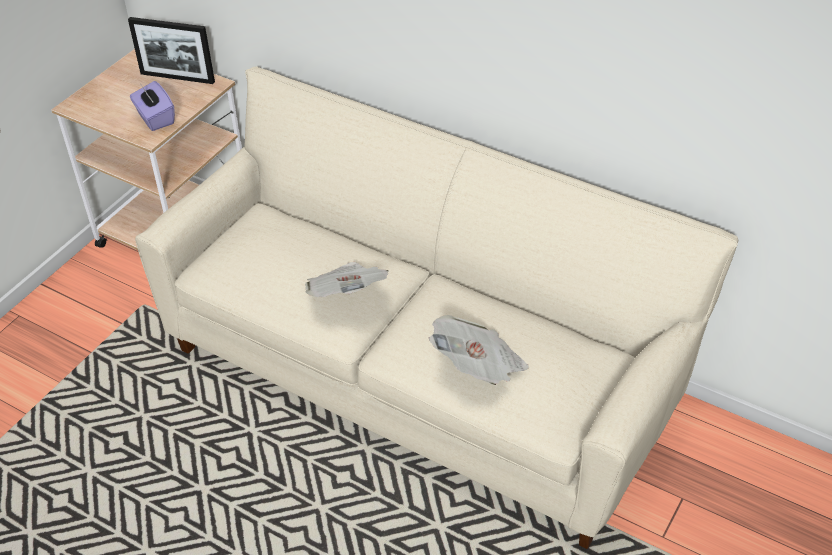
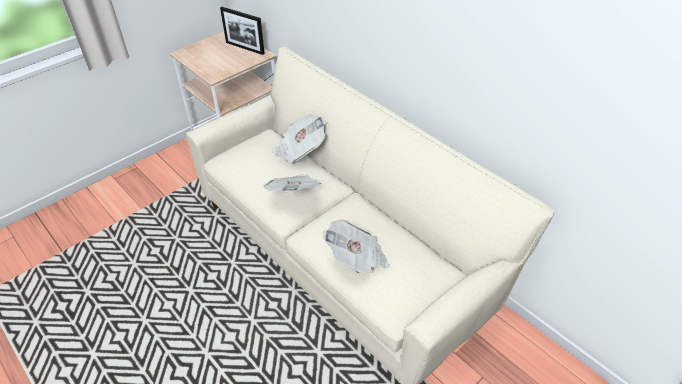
camera: 15 degrees right, 0 degrees up
(155, 118) = (221, 67): purple tissue box -> none
(326, 226) = (299, 149): none -> newspaper

